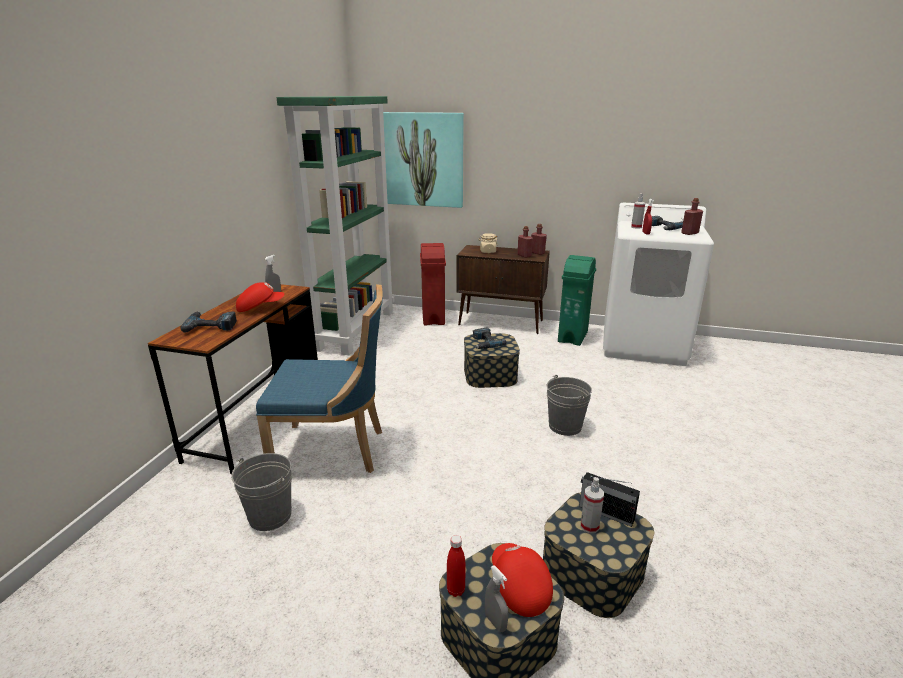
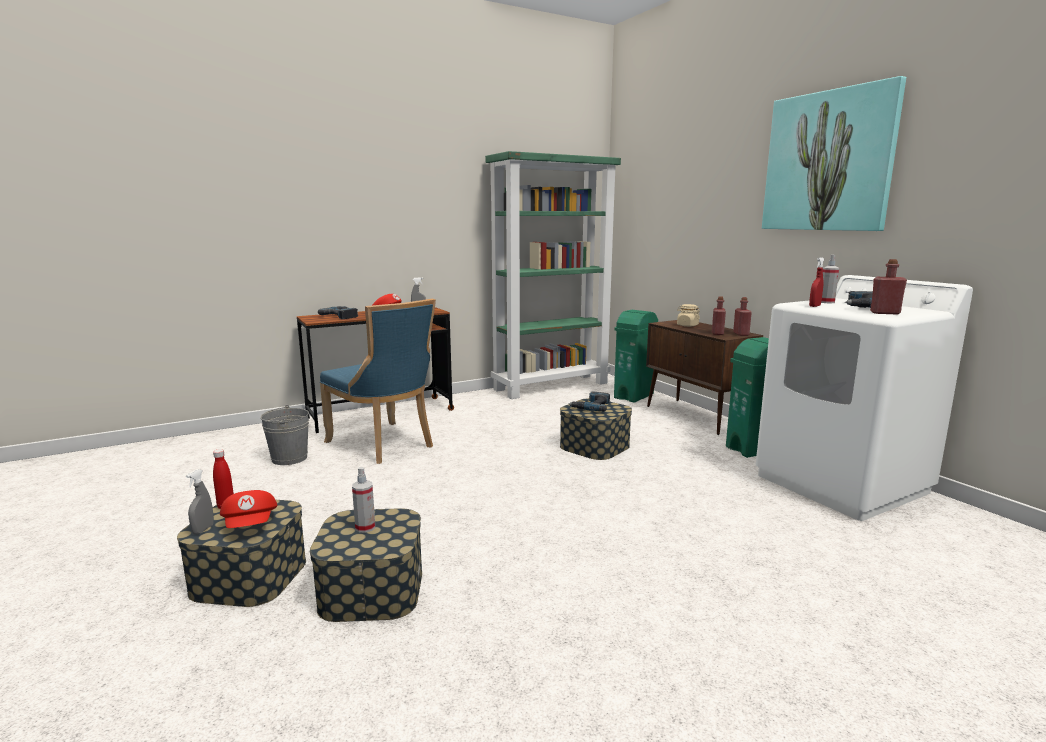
camera: 45 degrees right, 10 degrees down
(420, 160) = (653, 223): picture -> picture (828, 162)
(433, 318) = (634, 396): red trash can -> green trash can
(518, 587) = (251, 525): red cap -> red cap turned 135 degrees clockwise
(565, 426) = (577, 503): grey bucket -> none
(605, 512) = (396, 528): radio -> none

